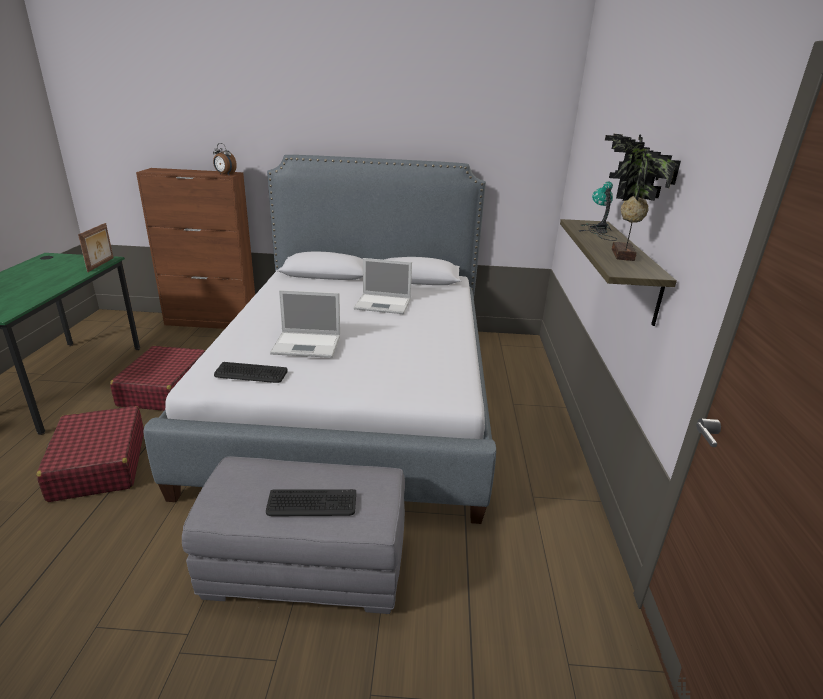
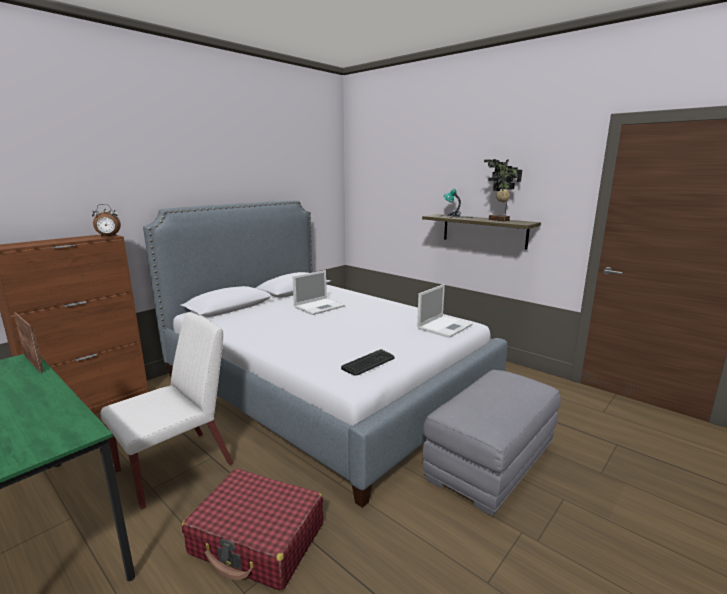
camera: 50 degrees left, 10 degrees down
(164, 389) = (176, 467): red suitcase -> white chair
(308, 345) = (351, 337): laptop -> laptop (445, 326)
(312, 504) = (513, 398): keyboard -> none

